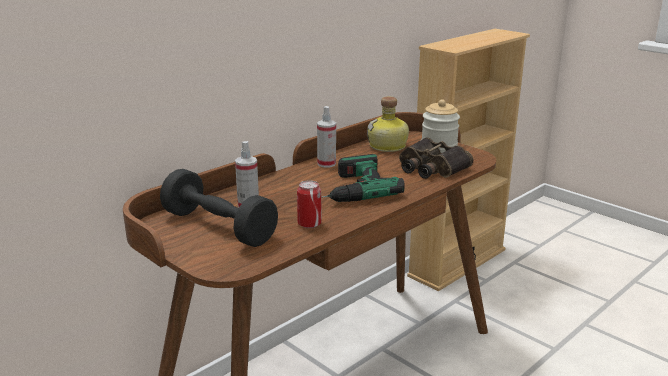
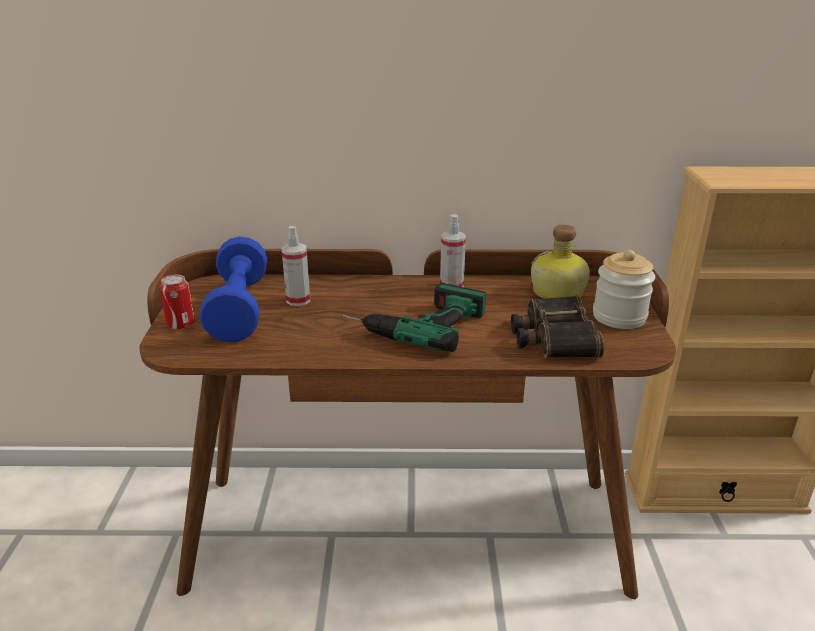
camera: 45 degrees right, 5 degrees up
(219, 227) = (239, 309): black dumbbell -> blue dumbbell
(309, 224) = (306, 342): can -> can (181, 324)

